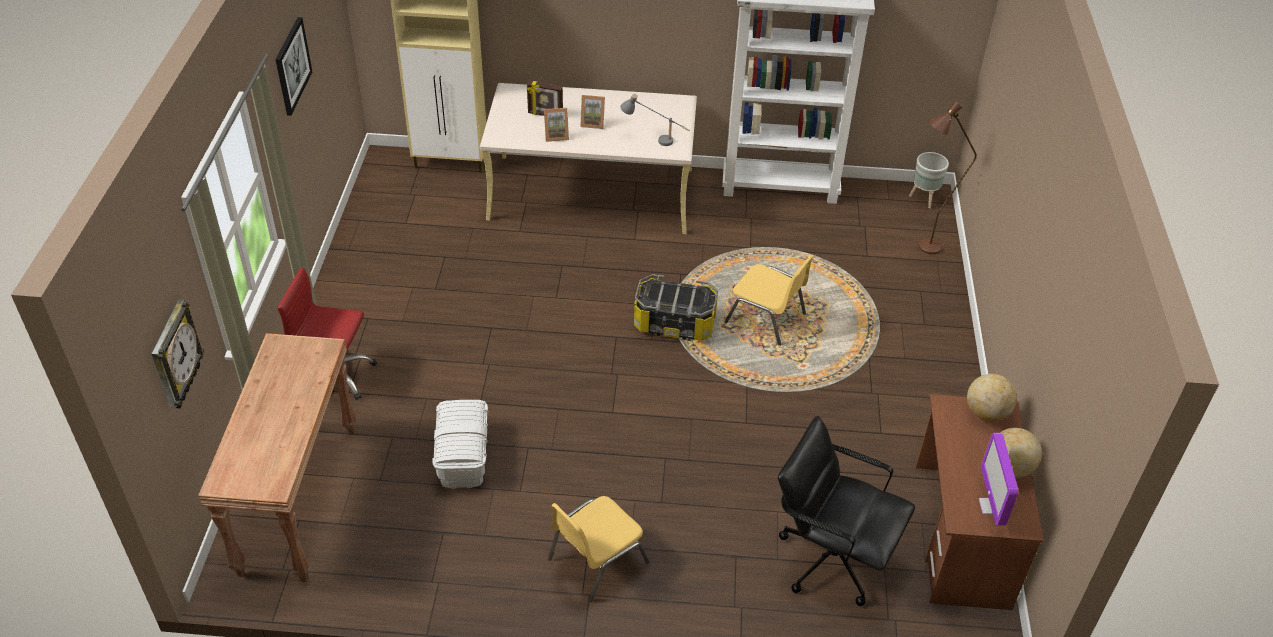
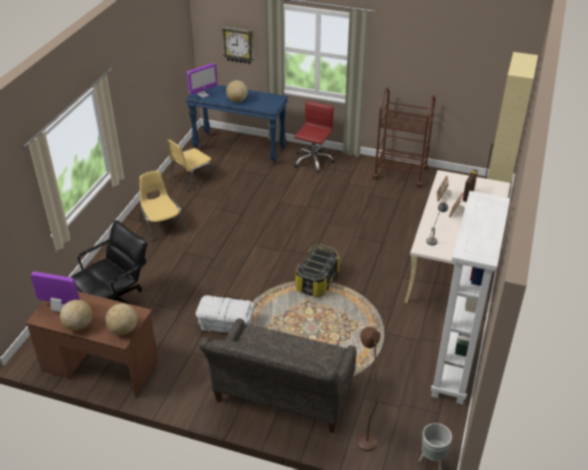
camera: 105 degrees right, 5 degrees down
(269, 473) = (203, 95): none -> monitor
(292, 65) = (424, 52): picture -> none
(294, 407) = (237, 101): none -> globe
(298, 499) = (240, 149): brown console table -> blue console table
(363, 260) = (400, 173): none -> brown cart
(463, 456) = (244, 194): white storage box -> white storage box (226, 324)
(766, 318) = (310, 324): yellow chair -> yellow chair (191, 178)
(908, 325) = (281, 398): none -> grey sofa

